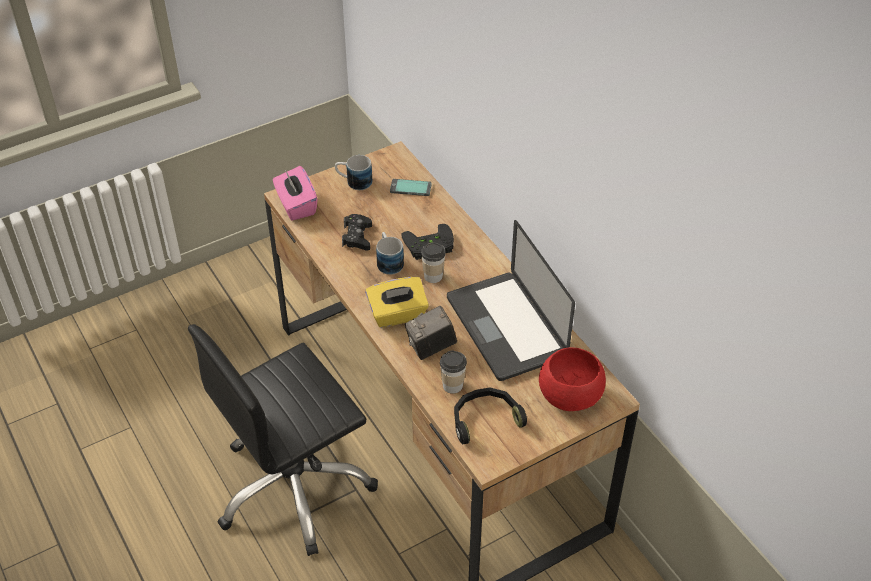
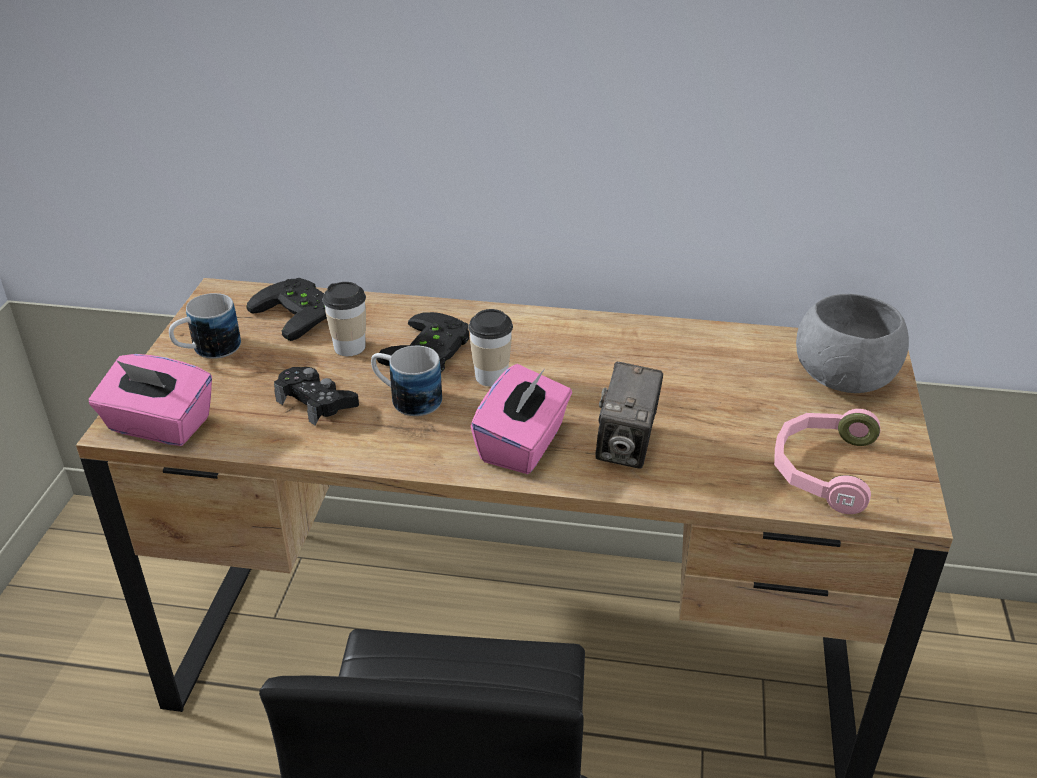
camera: 50 degrees left, 10 degrees down
(397, 315) = (523, 444): yellow tissue box -> pink tissue box
(410, 188) = (301, 313): phone -> black game controller
(452, 385) = (724, 465): cup -> cup (349, 347)
(485, 419) = (821, 469): black headphones -> pink headphones
(506, 327) = (663, 366): laptop -> none
(571, 396) = (844, 377): red bowl -> grey bowl

